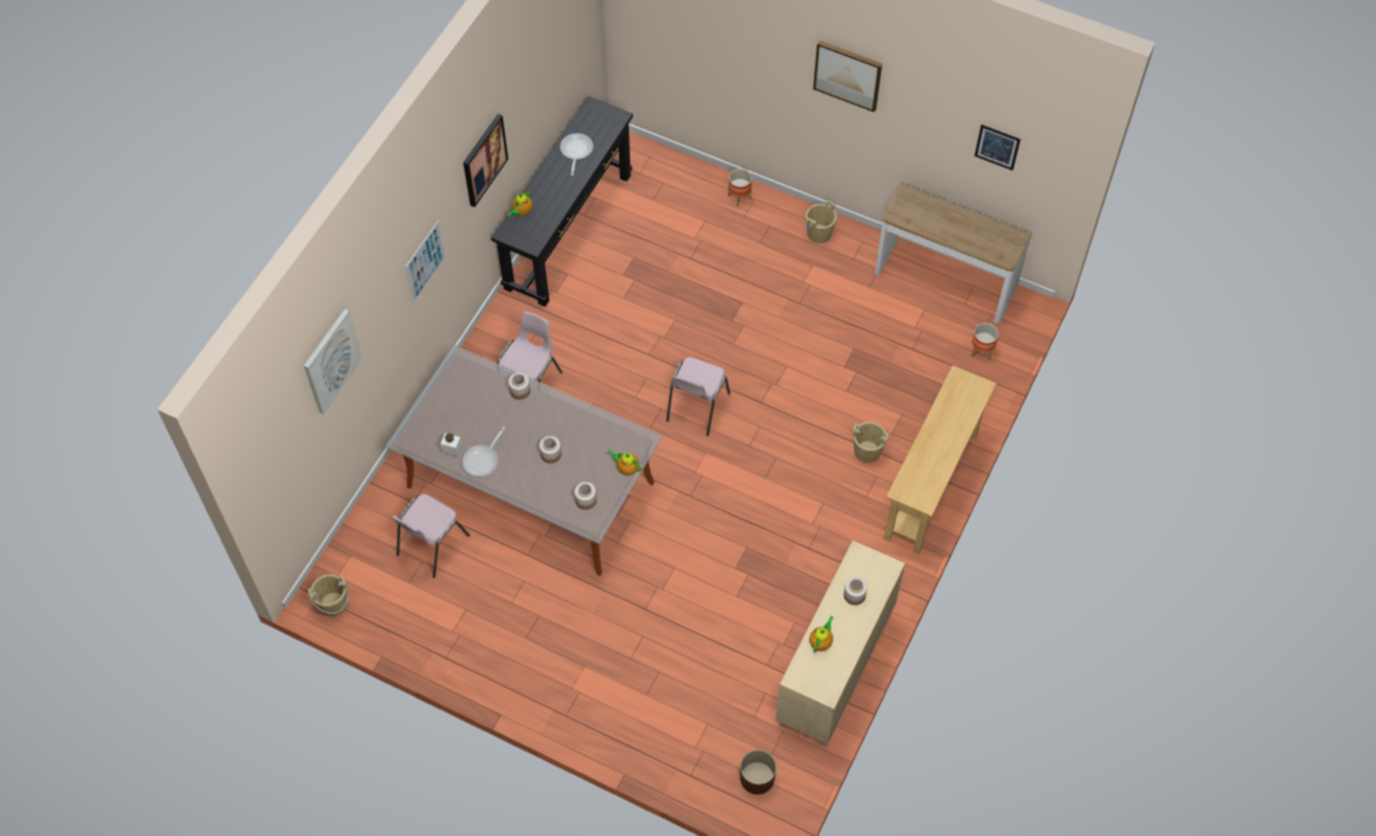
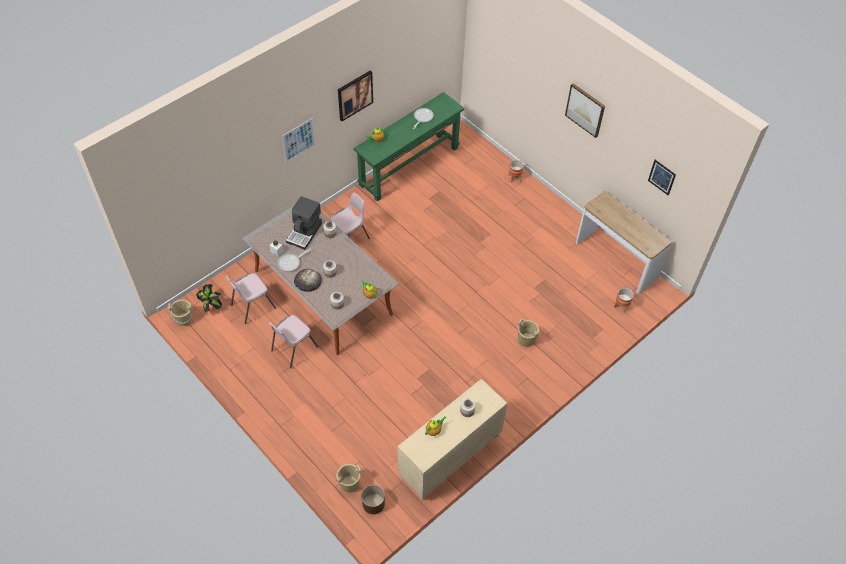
camera: 20 degrees right, 5 degrees down
(331, 361) = (214, 170): picture -> none
(366, 567) = (211, 305): none -> potted plant
(480, 404) = (305, 233): none -> coffee machine
(523, 480) = (307, 281): none -> bread
(568, 231) = (409, 166): black console table -> green console table
(696, 407) = (436, 282): pink chair -> pink chair (293, 349)
(819, 233) = (552, 211): beige bucket -> beige bucket (349, 483)
(931, 486) = (556, 372): beige console table -> none

